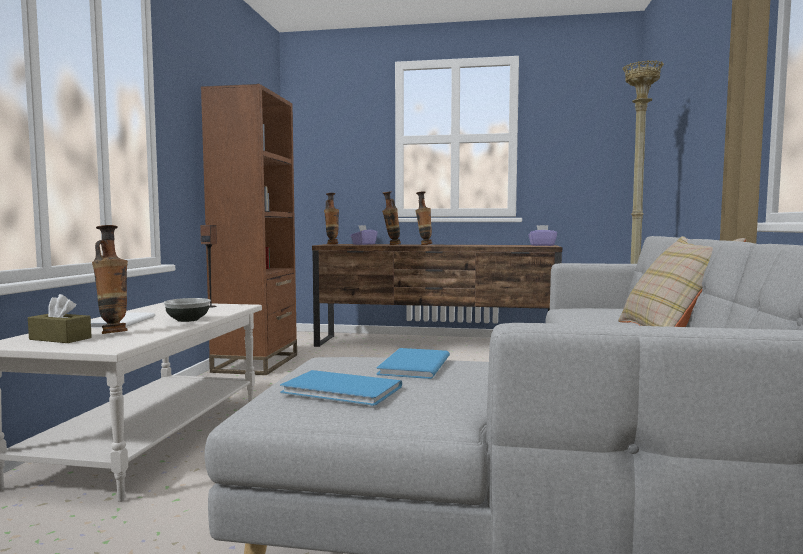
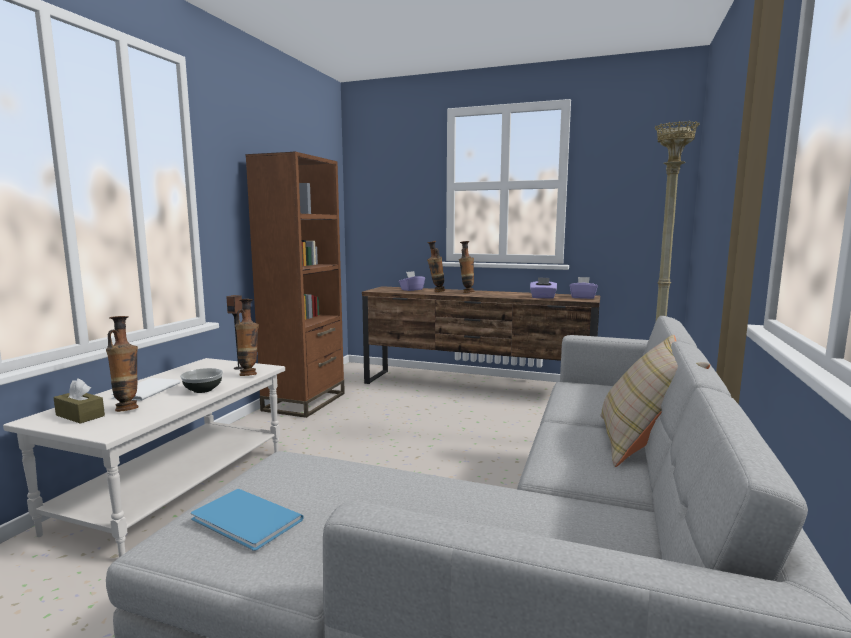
camera: 10 degrees right, 5 degrees up
(332, 244) = (383, 288): vase -> vase (249, 374)
(411, 365) = (340, 482): blue book -> none
(504, 245) = (543, 297): none -> purple tissue box

